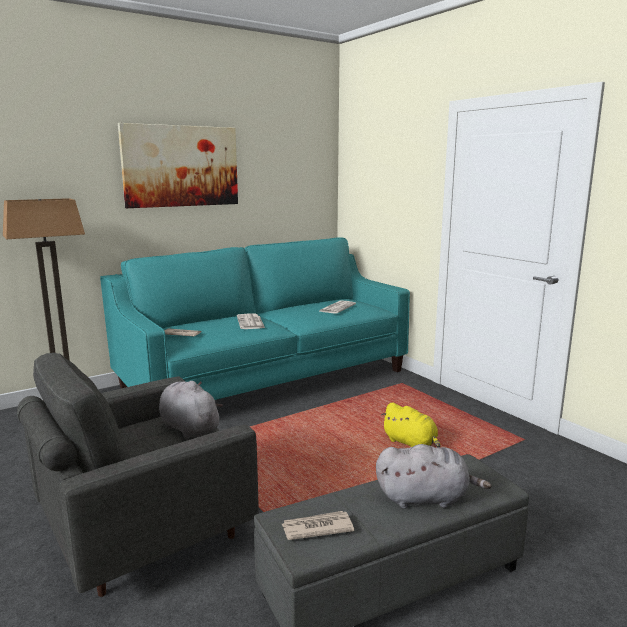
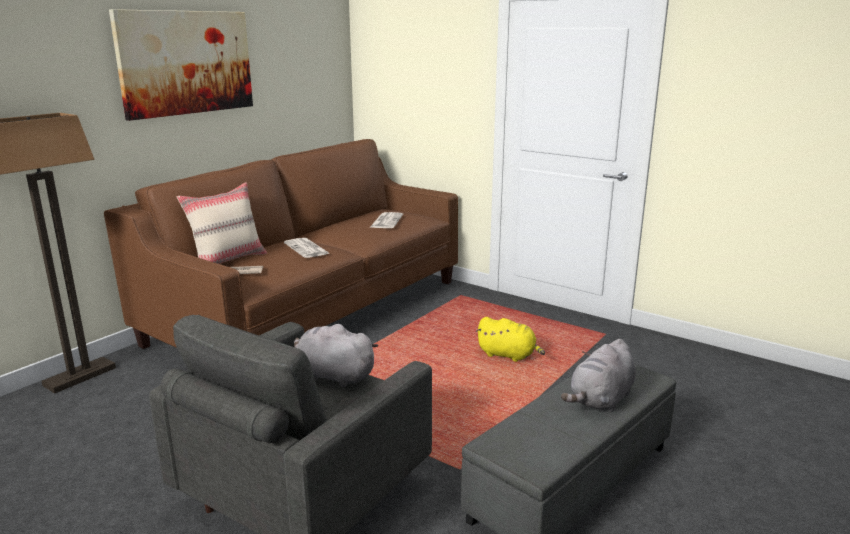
camera: 20 degrees left, 5 degrees up
(184, 324) = (228, 260): none -> beige pillow
(265, 379) = (312, 312): turquoise sofa -> brown sofa
(316, 528) = (531, 445): newspaper -> none
(425, 498) = (600, 400): grey plush toy -> grey plush toy turned 150 degrees clockwise

